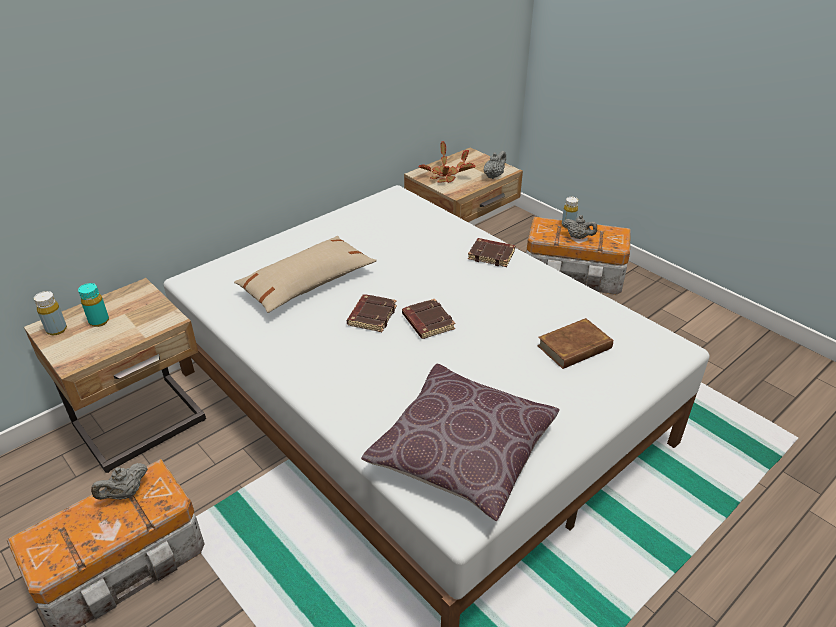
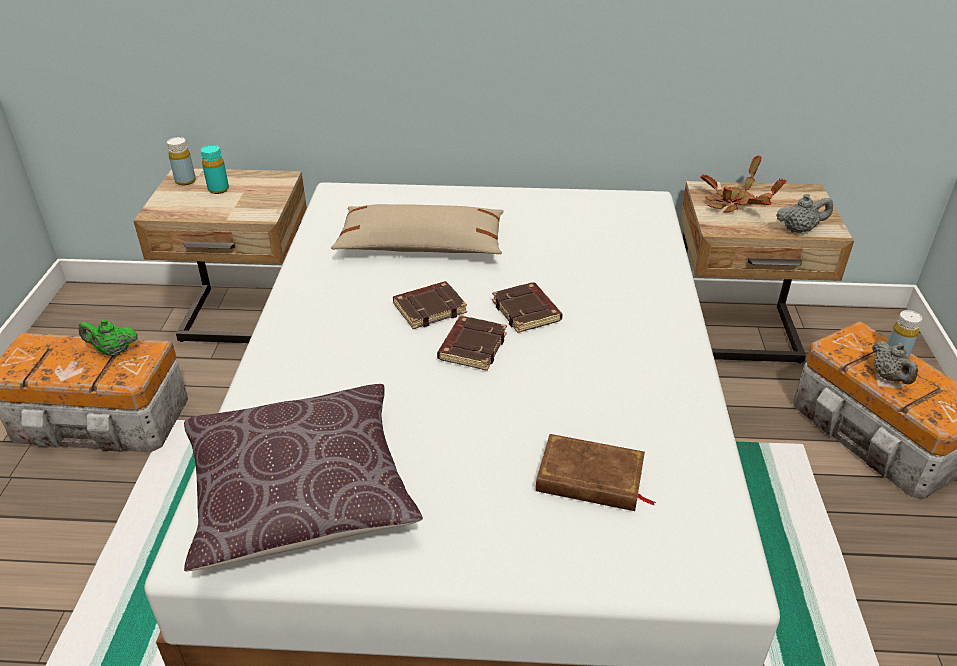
camera: 45 degrees right, 0 degrees up
(125, 493) = (113, 351): grey teapot -> green teapot
(492, 255) = (658, 319): brown book -> brown book (527, 312)

